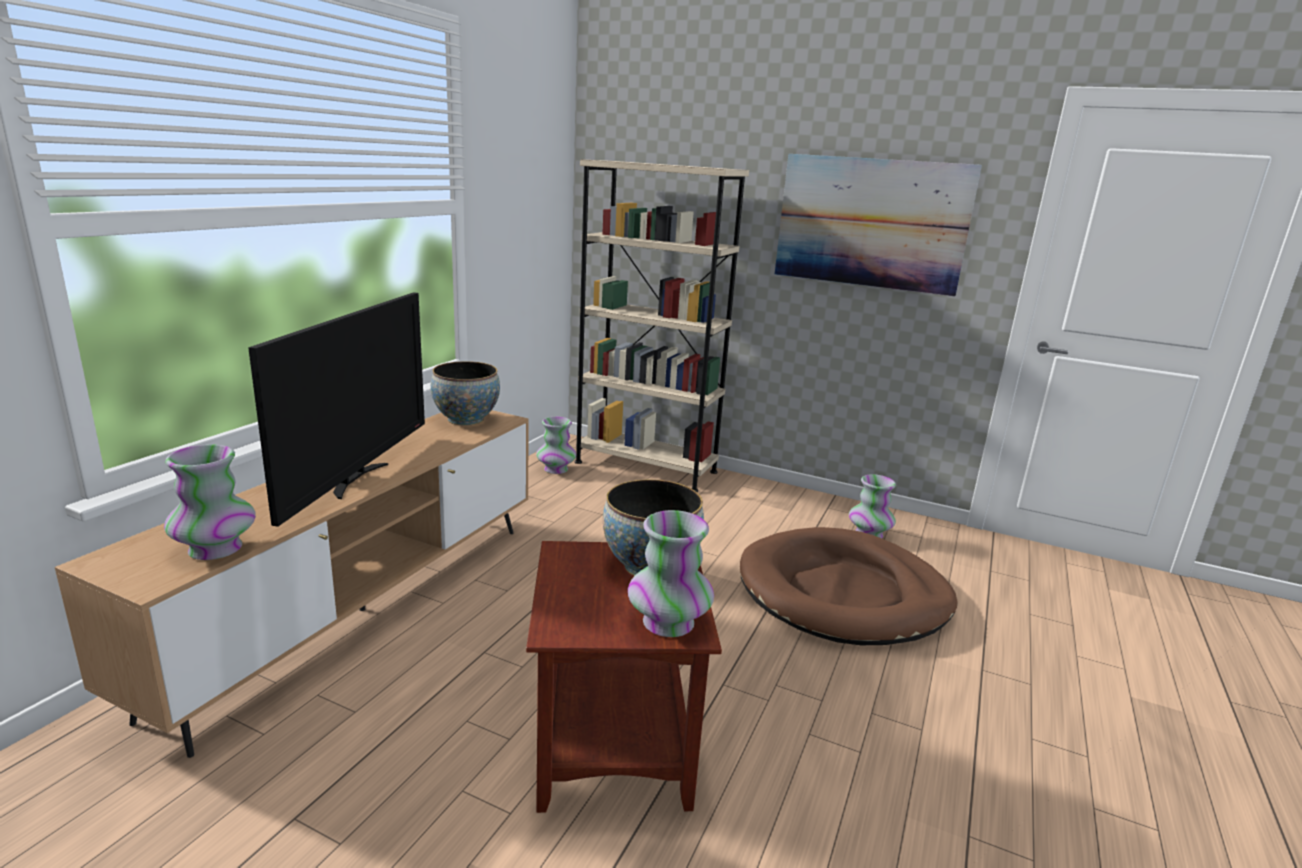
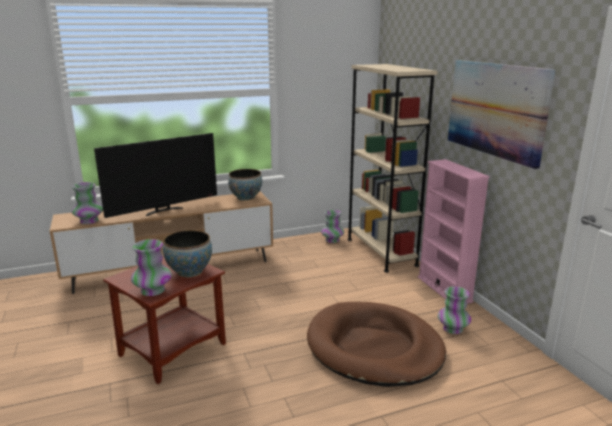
camera: 45 degrees right, 0 degrees up
(787, 491) = (444, 289): none -> pink bookcase

